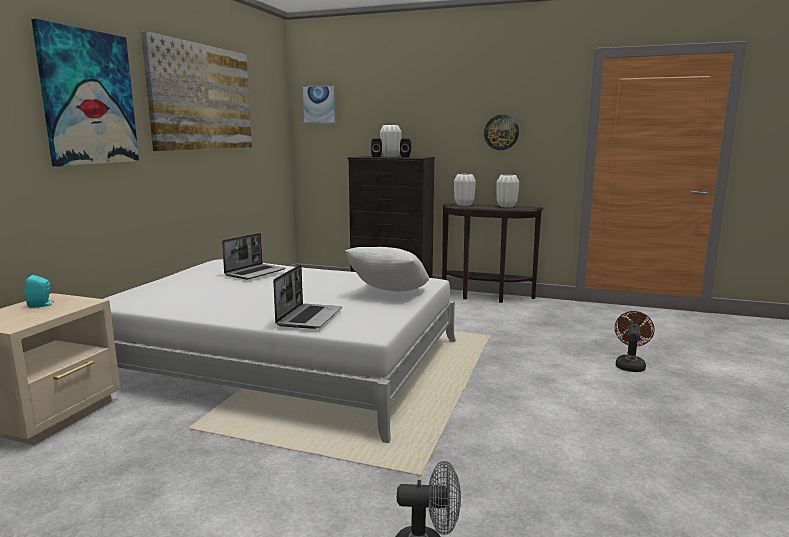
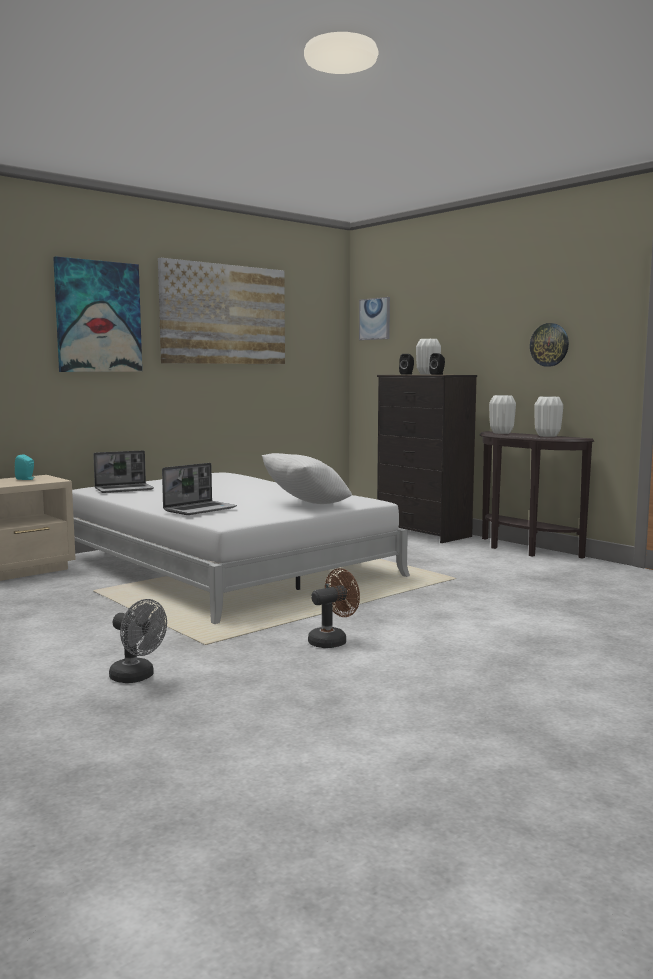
camera: 30 degrees right, 5 degrees down
(255, 272) = (227, 481): laptop -> laptop (125, 489)
(630, 365) = (568, 622): brown fan -> brown fan (332, 641)

